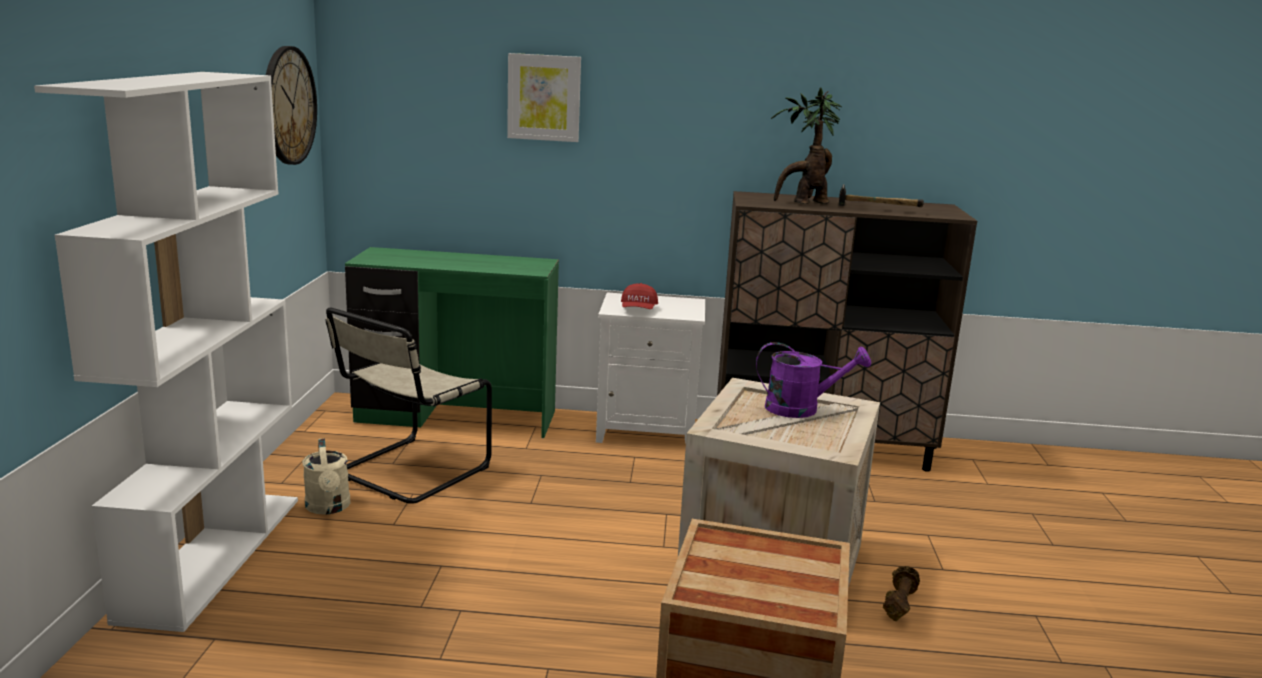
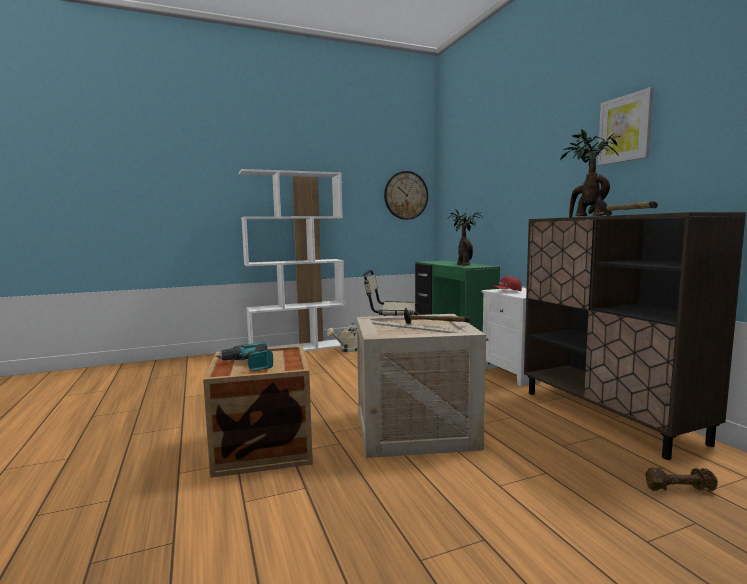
camera: 65 degrees right, 10 degrees down
(500, 265) = (463, 265): none -> potted plant
(544, 97) = (498, 178): picture -> picture (625, 129)
(769, 585) = (248, 364): none -> power drill
(801, 409) = (434, 325): purple watering can -> hammer
(899, 603) = (423, 474): brown dumbbell -> brown dumbbell (679, 489)

